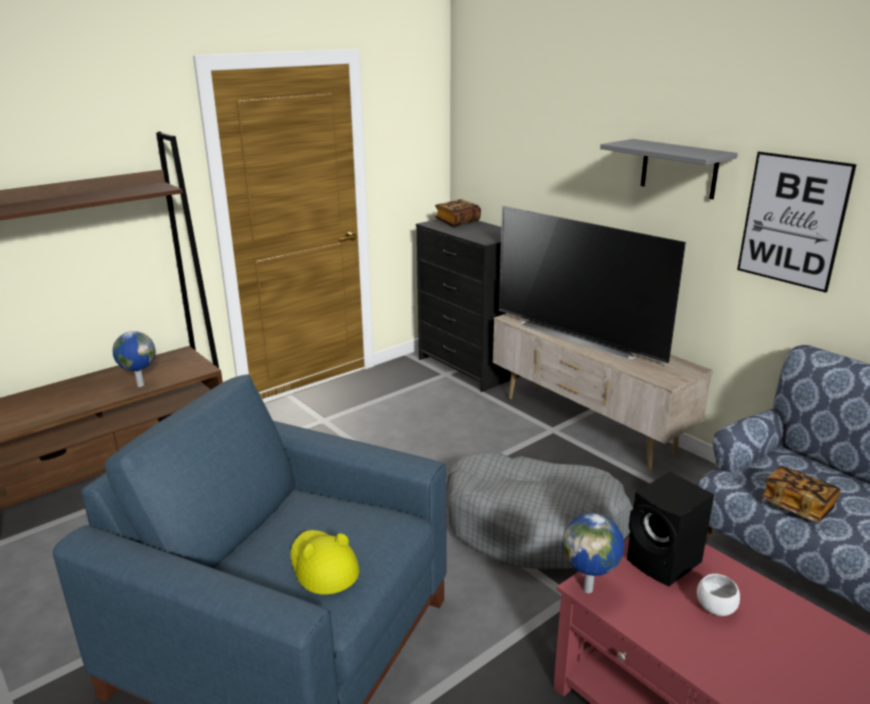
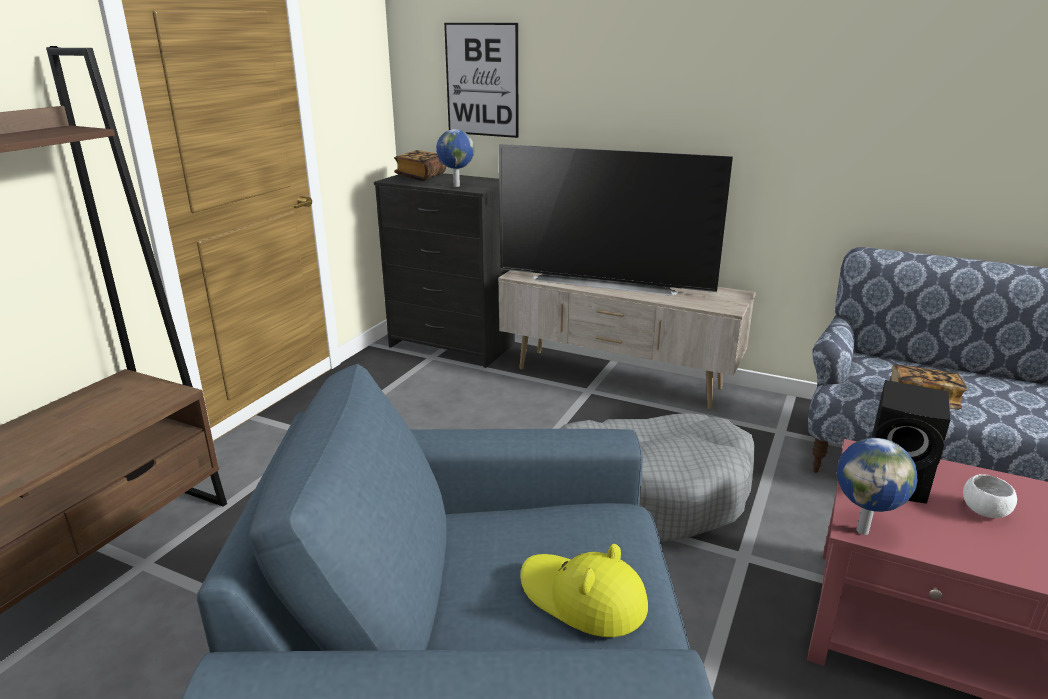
camera: 25 degrees left, 0 degrees up
(140, 385) = (87, 433): globe -> globe (455, 186)
(679, 169) = (703, 82): grey shelf -> none
(792, 221) = (837, 122): picture -> picture (482, 80)

